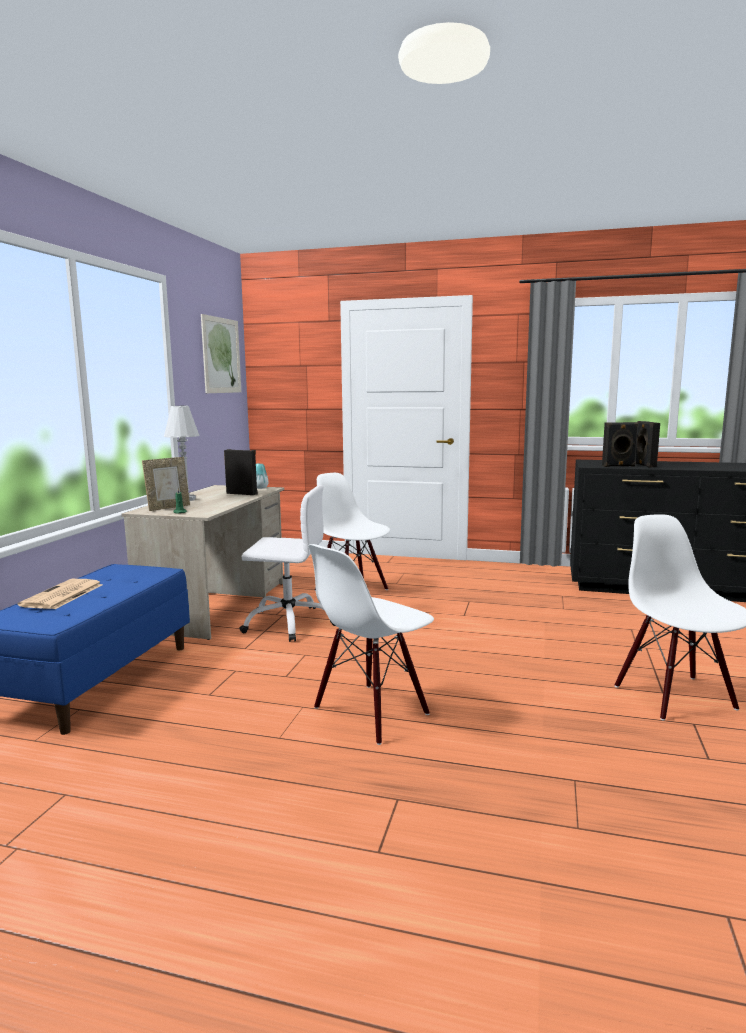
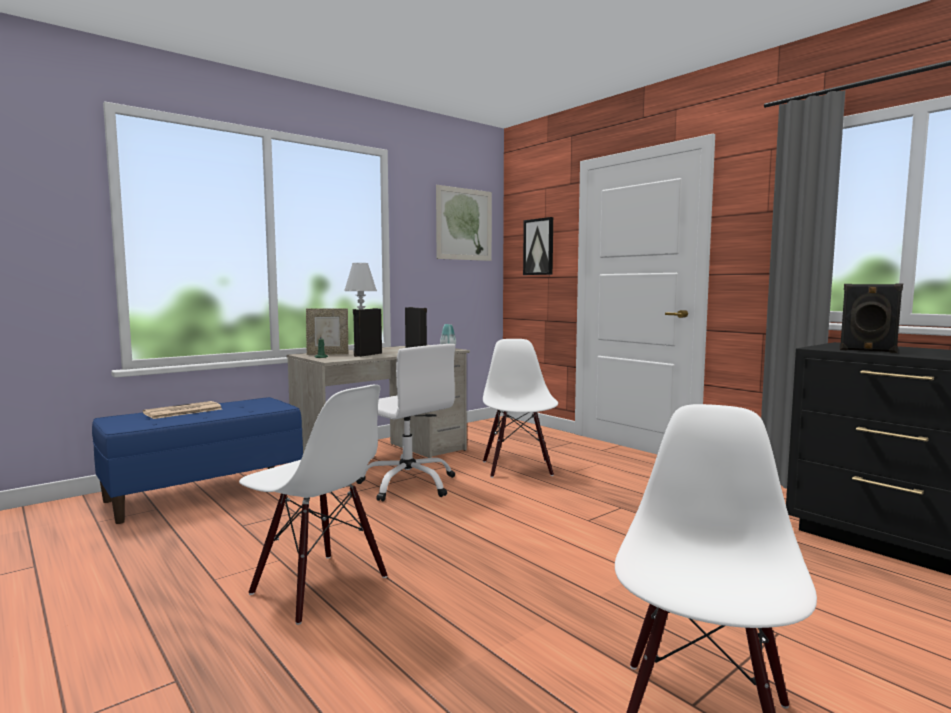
camera: 35 degrees right, 5 degrees down
(294, 379) = (539, 247): none -> picture
(371, 712) = (318, 586): white chair -> white chair turned 135 degrees counterclockwise
(644, 465) = (919, 353): black speaker -> black speaker (367, 355)

